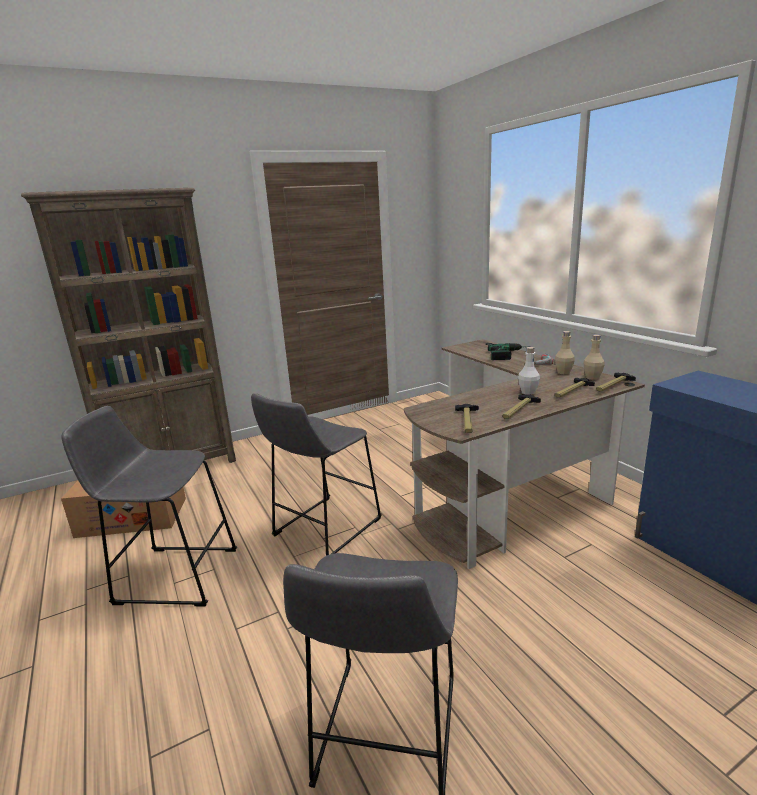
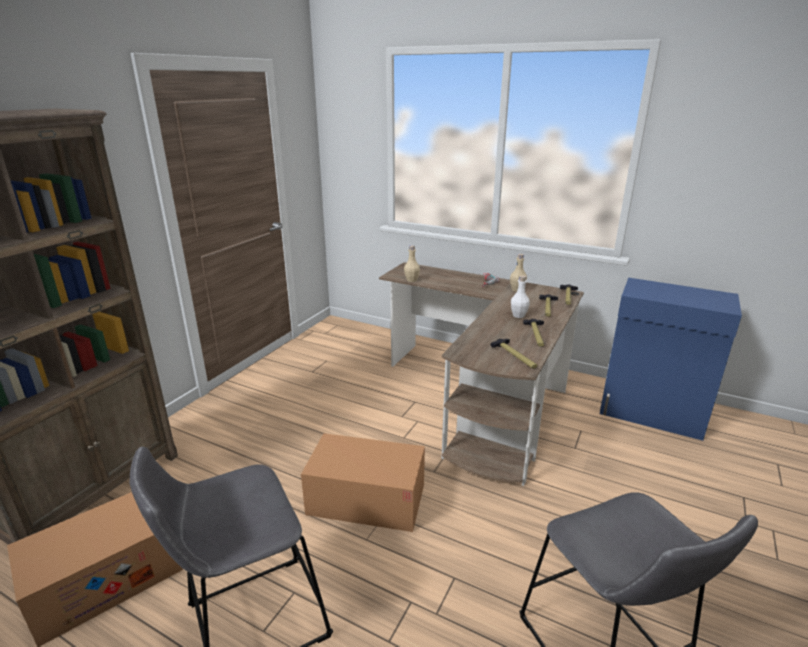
camera: 35 degrees left, 5 degrees up
(323, 530) = (366, 499): grey stool -> cardboard box
(510, 354) = (451, 277): power drill -> none
(592, 377) = (543, 291): beige bottle -> beige bottle (411, 280)

